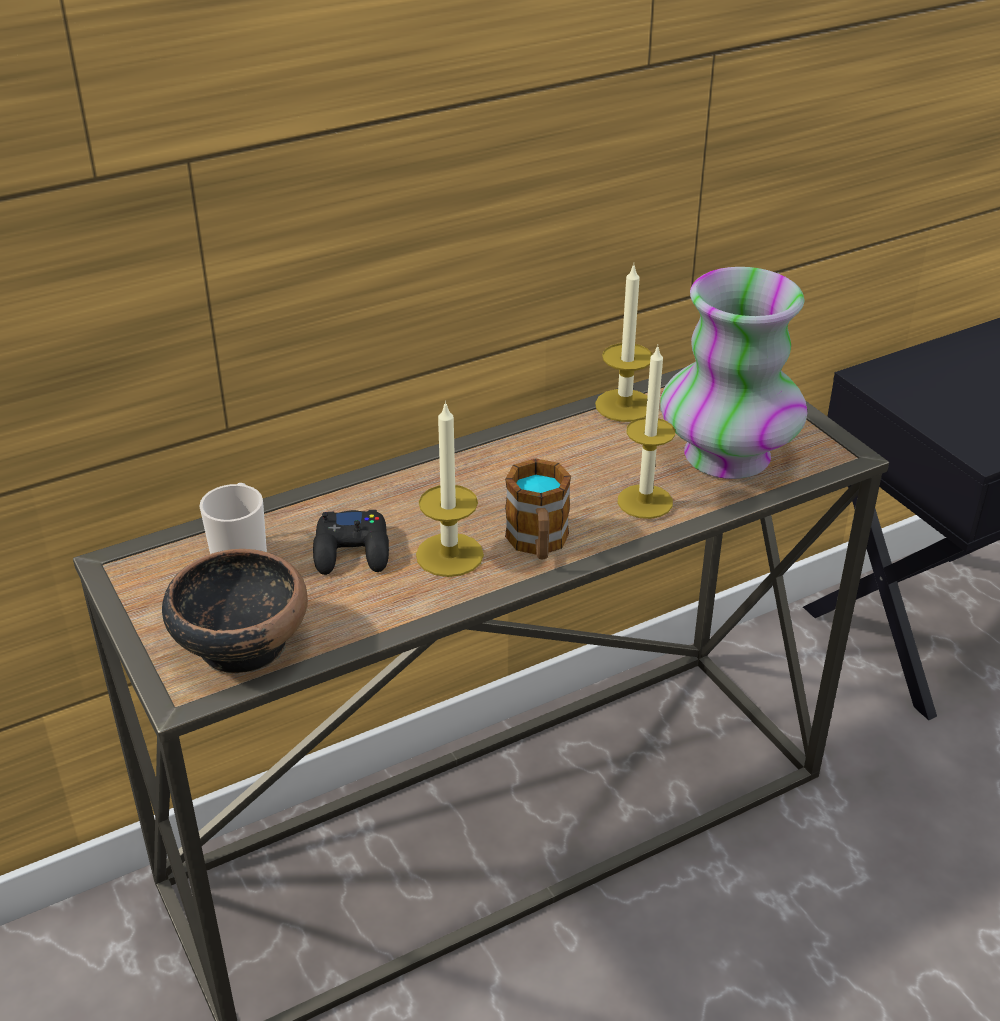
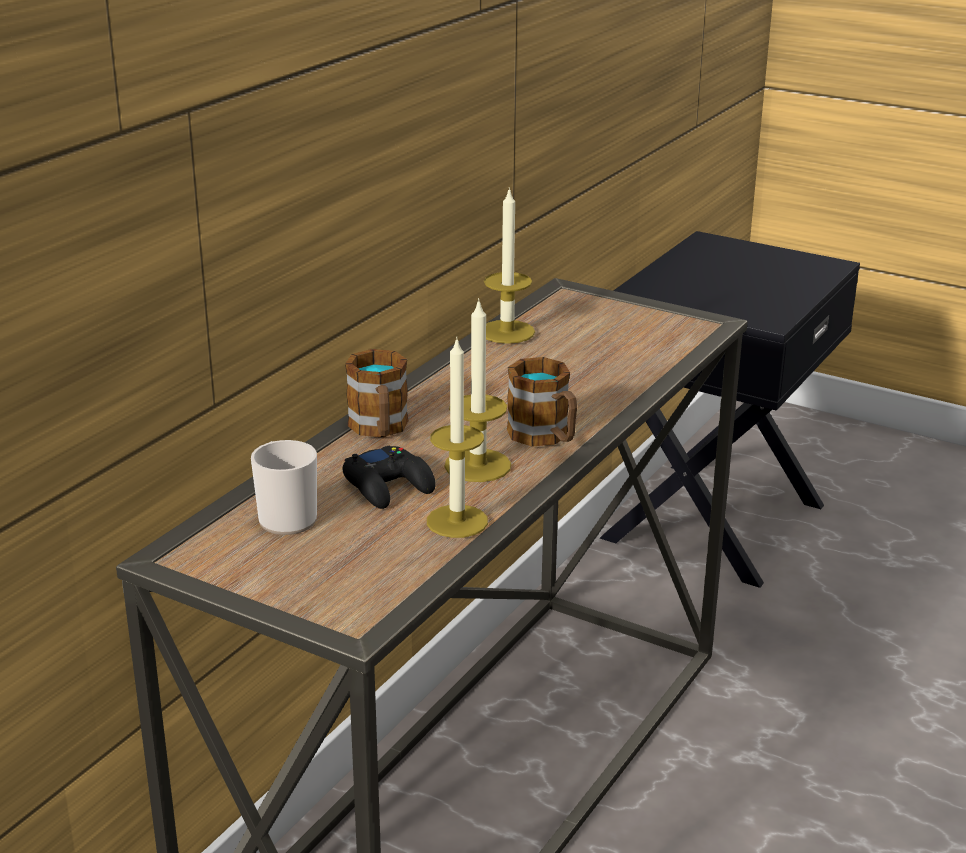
camera: 30 degrees left, 10 degrees down
(241, 643) = (367, 576): bowl -> none
(402, 485) = (379, 429): none -> mug
(645, 501) = (597, 388): candle -> candle (457, 521)
(726, 455) = (624, 345): vase -> none

